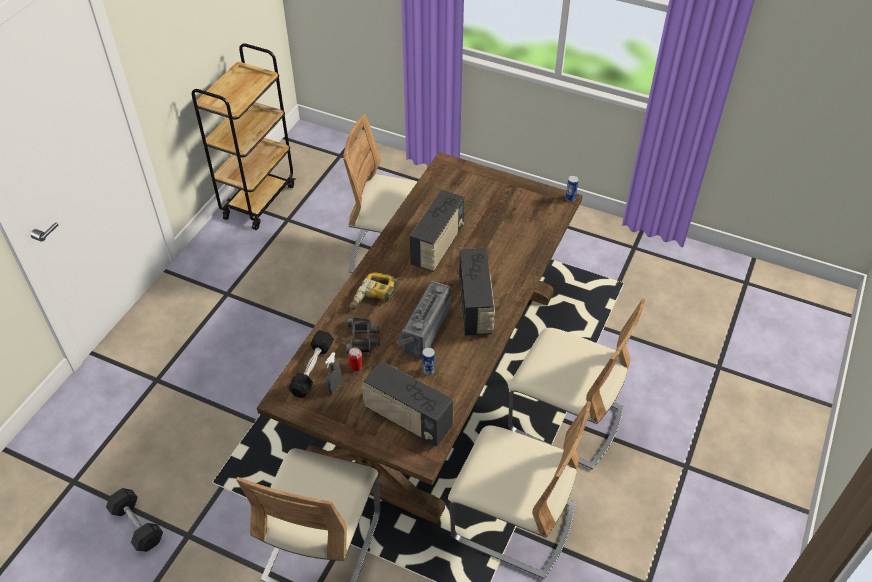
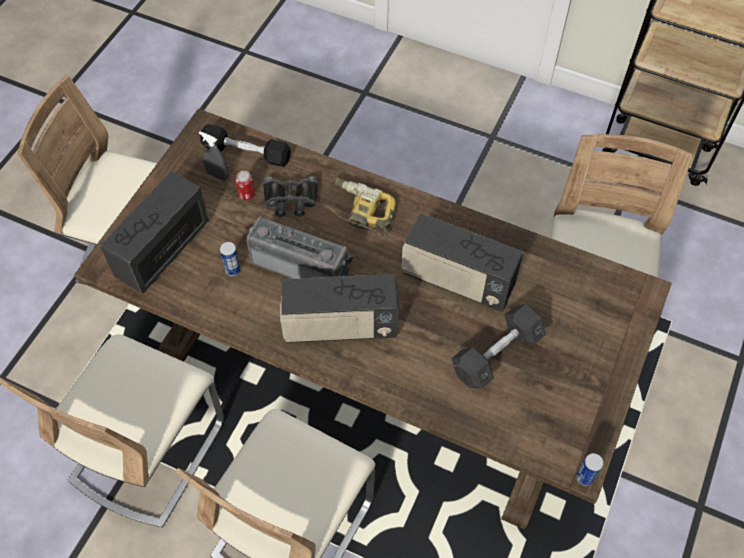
camera: 90 degrees right, 10 degrees up
(137, 525) = (191, 104): grey dumbbell -> grey dumbbell (497, 354)

